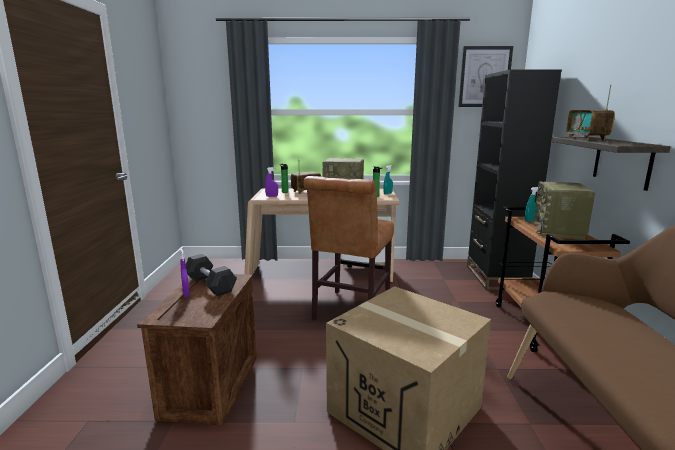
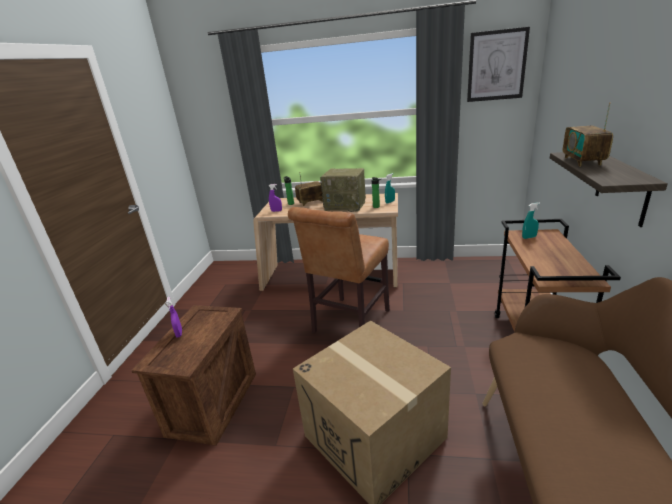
camera: 10 degrees right, 10 degrees up
(210, 284) = (202, 321): grey dumbbell -> none
(496, 277) = (504, 280): black bookcase -> none
(559, 231) = (553, 254): radio -> none

